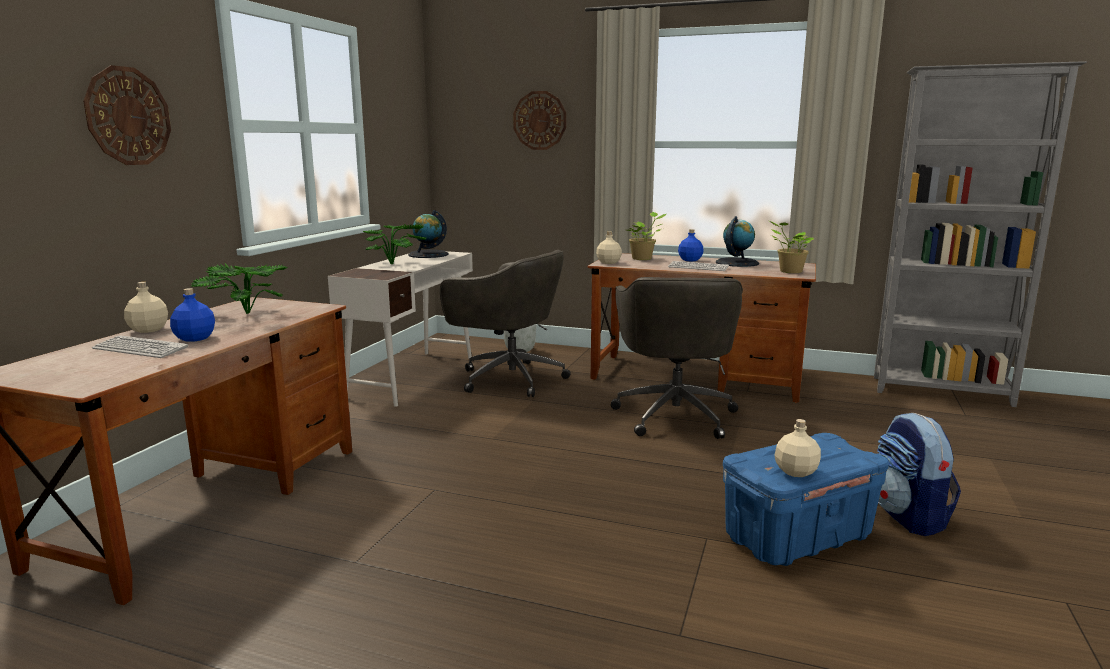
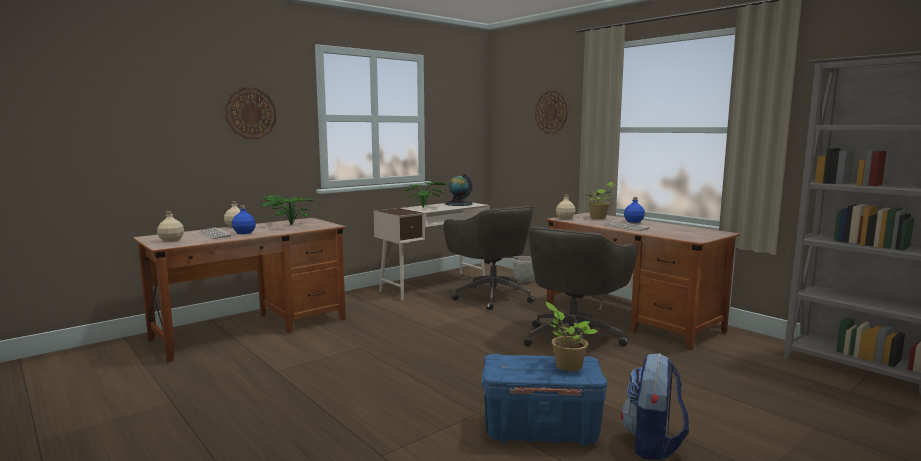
camera: 30 degrees right, 5 degrees down
(736, 263) = (667, 227): globe -> none
(789, 271) = (694, 236): potted plant -> potted plant (566, 365)
(795, 471) = (516, 371): beige bottle -> beige bottle (171, 240)

